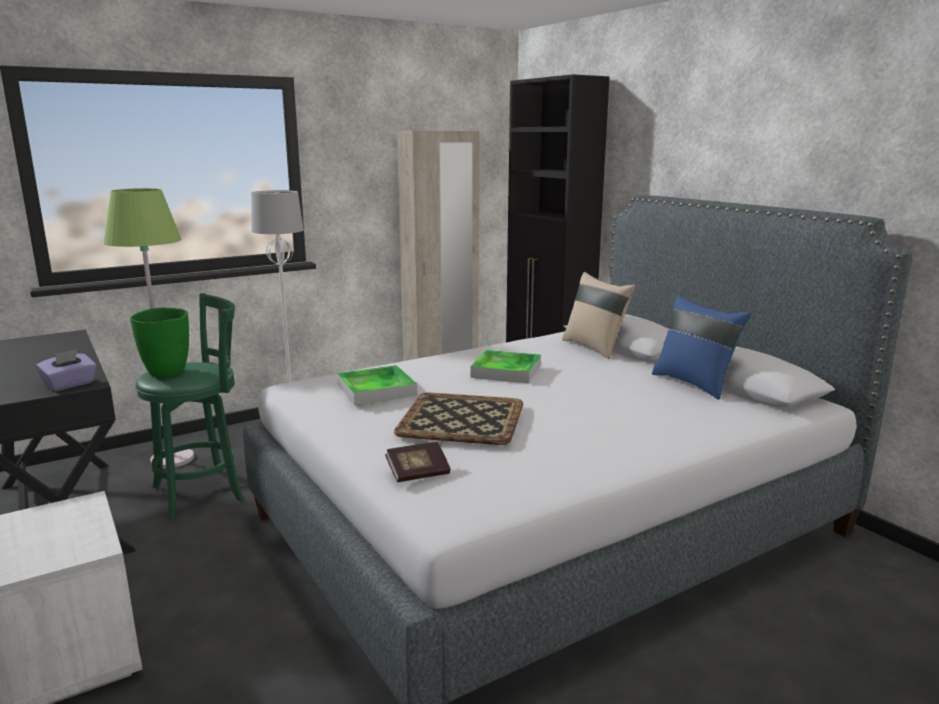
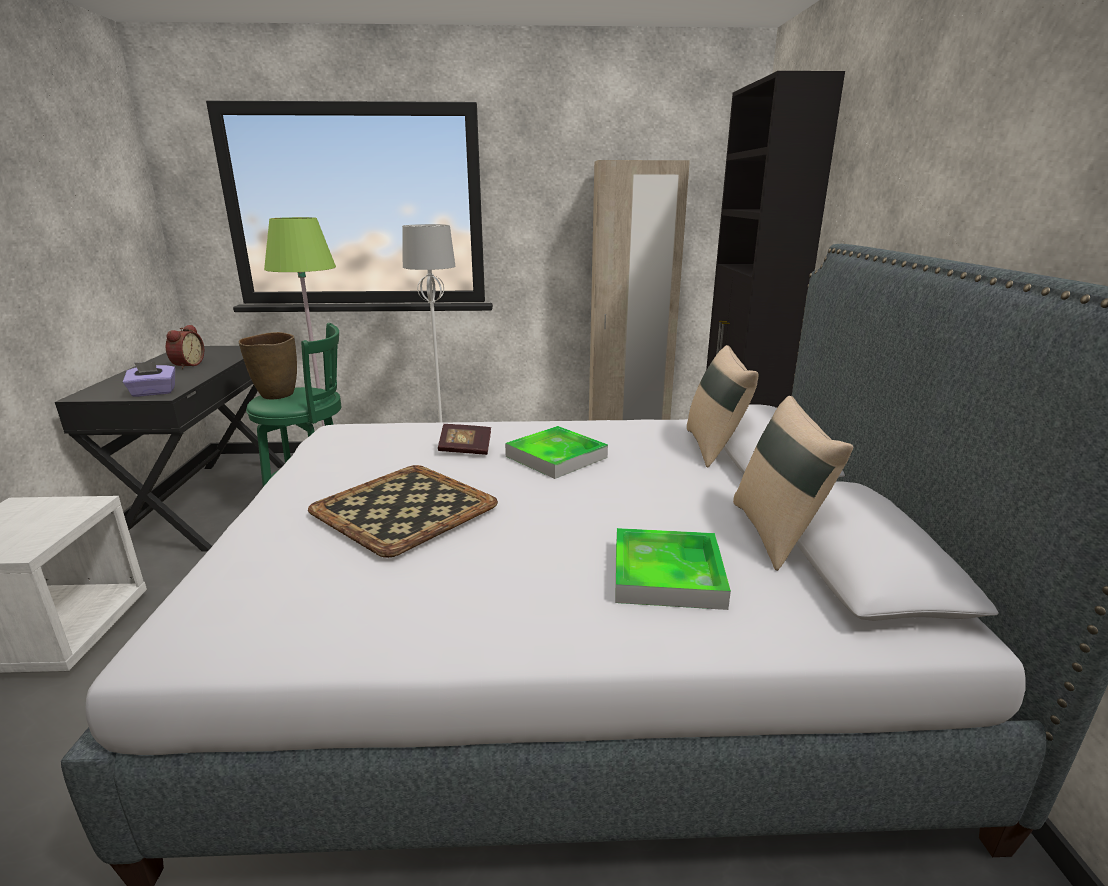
camera: 30 degrees right, 5 degrees up
(38, 358) = (187, 365): none -> alarm clock
(167, 373) = (277, 395): green vase -> brown vase
(376, 390) = (389, 450): tray -> tray (667, 574)
(418, 473) = (251, 567): book -> book (465, 449)
(695, 383) = (777, 533): blue pillow -> beige pillow

